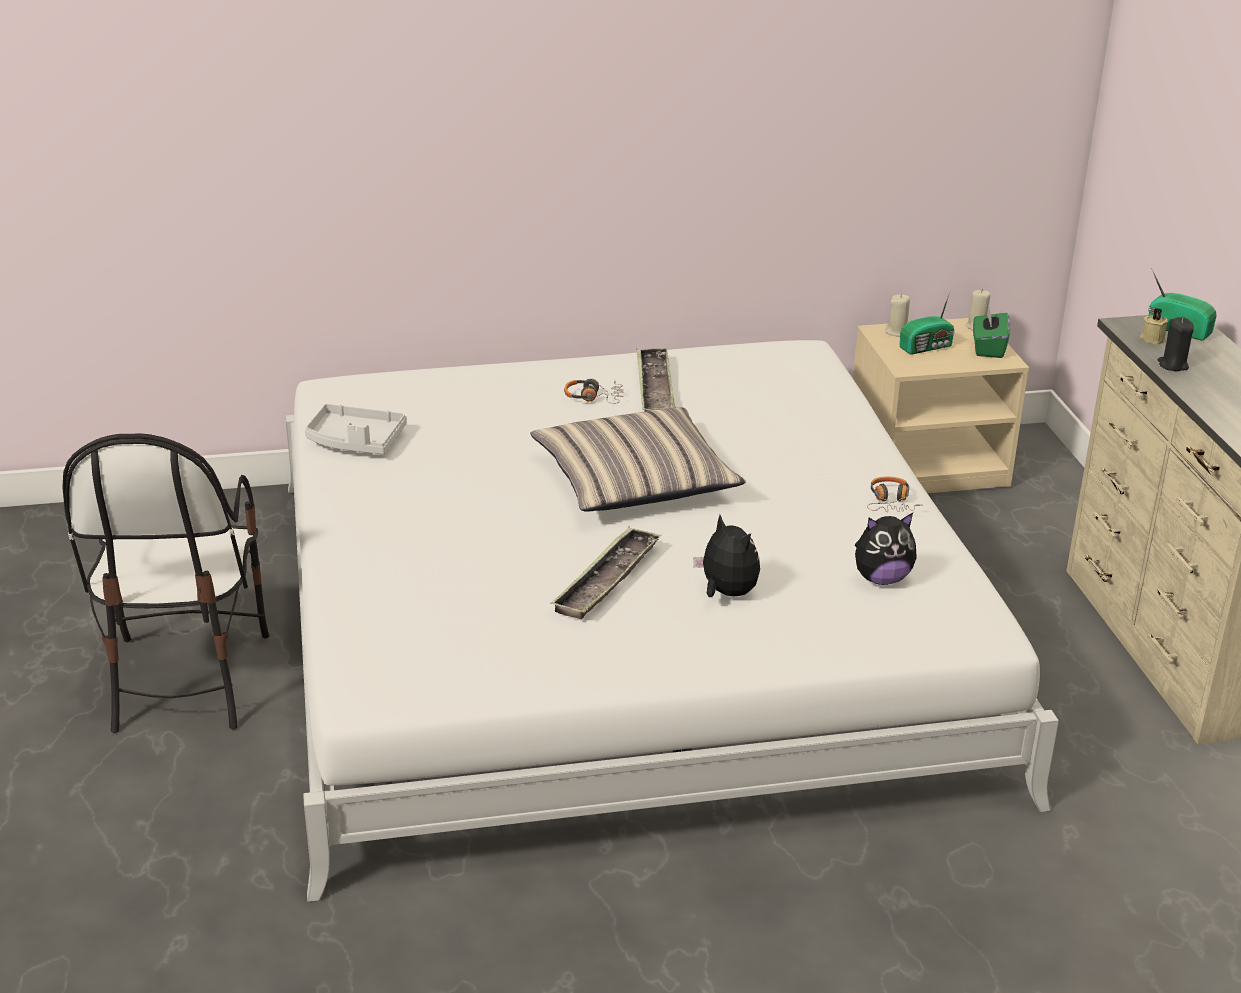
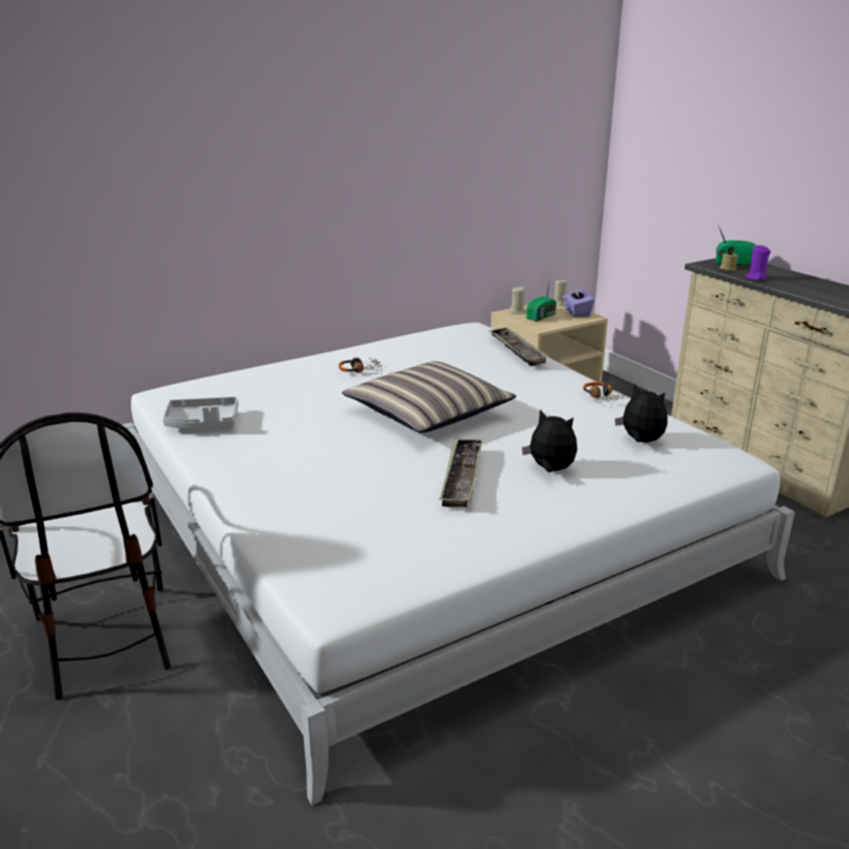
camera: 20 degrees left, 5 degrees down
(654, 388) = (397, 359): tray -> tray (517, 350)
(881, 579) = (640, 441): plush toy -> plush toy turned 105 degrees counterclockwise
(988, 348) = (576, 312): green tissue box -> purple tissue box
(1173, 365) = (756, 278): black candle -> purple candle

